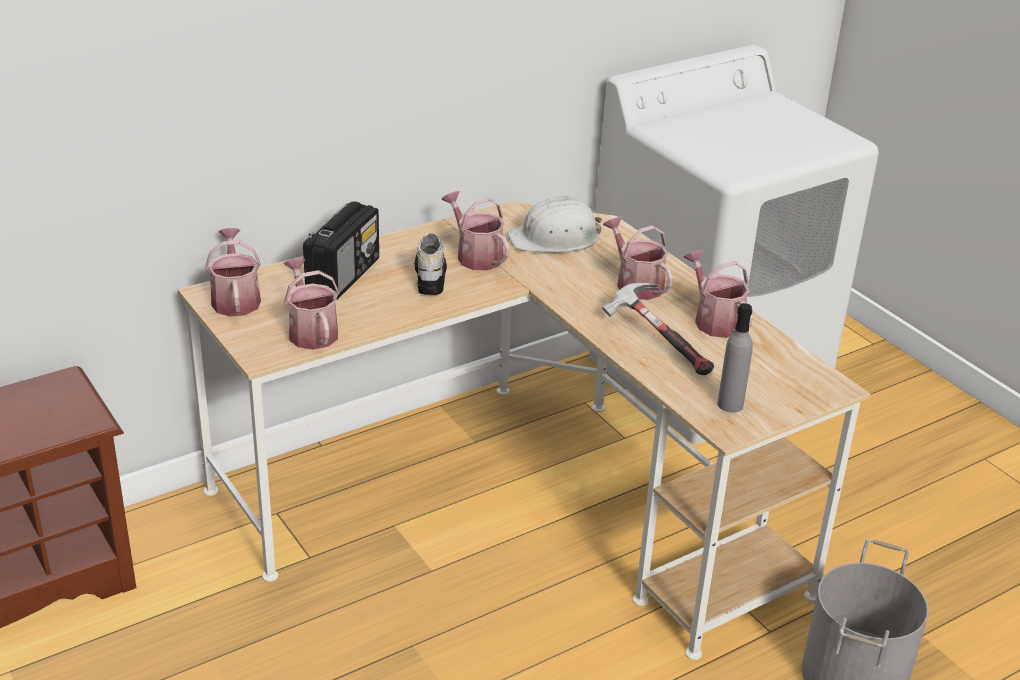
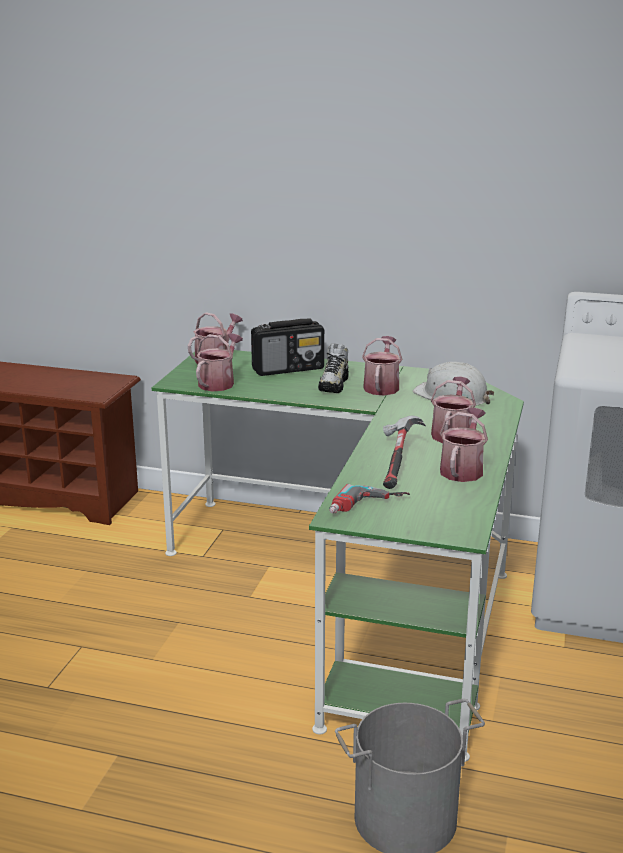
camera: 50 degrees right, 10 degrees down
(429, 275) = (334, 385): shoe -> shoe turned 150 degrees clockwise
(516, 497) = (361, 590): beige desk -> green desk
(730, 405) = (368, 508): grey bottle -> power drill

